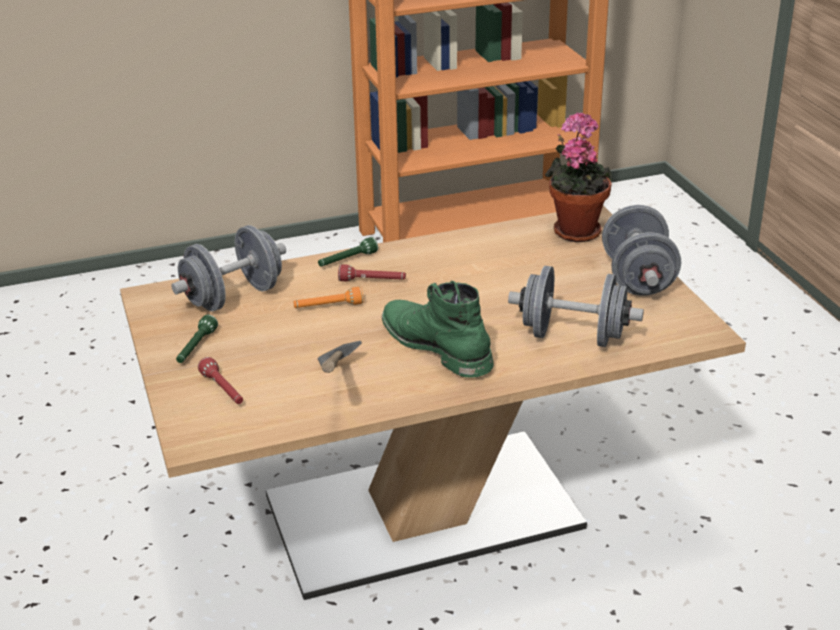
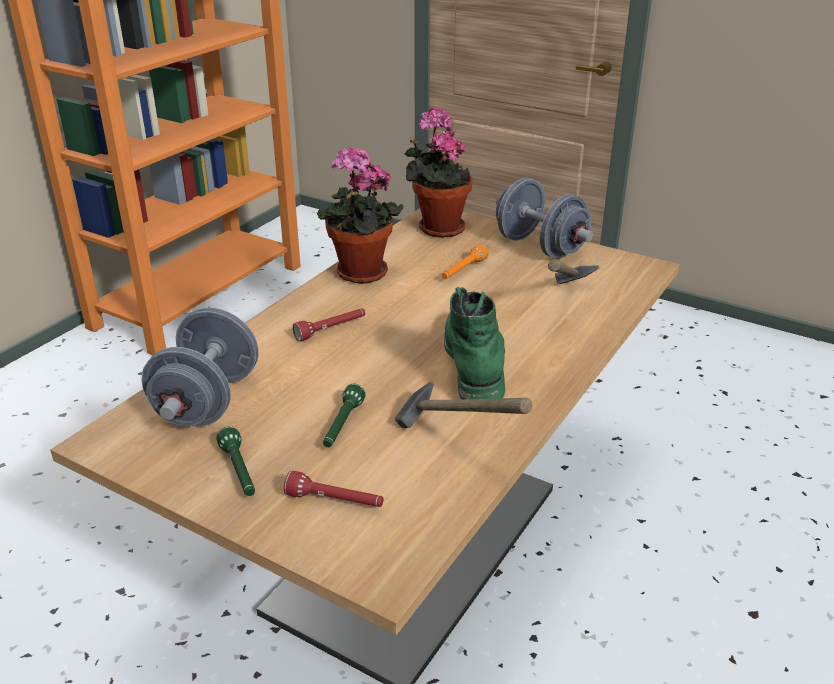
camera: 40 degrees left, 0 degrees up
(328, 307) = (323, 369): orange flashlight -> orange flashlight (463, 270)
(347, 261) = (279, 321): green flashlight -> green flashlight (342, 426)
(436, 346) = (473, 362): green boot -> green boot turned 75 degrees clockwise
(452, 247) = (359, 275): none -> potted plant
(573, 336) = (565, 307): grey dumbbell -> hammer

